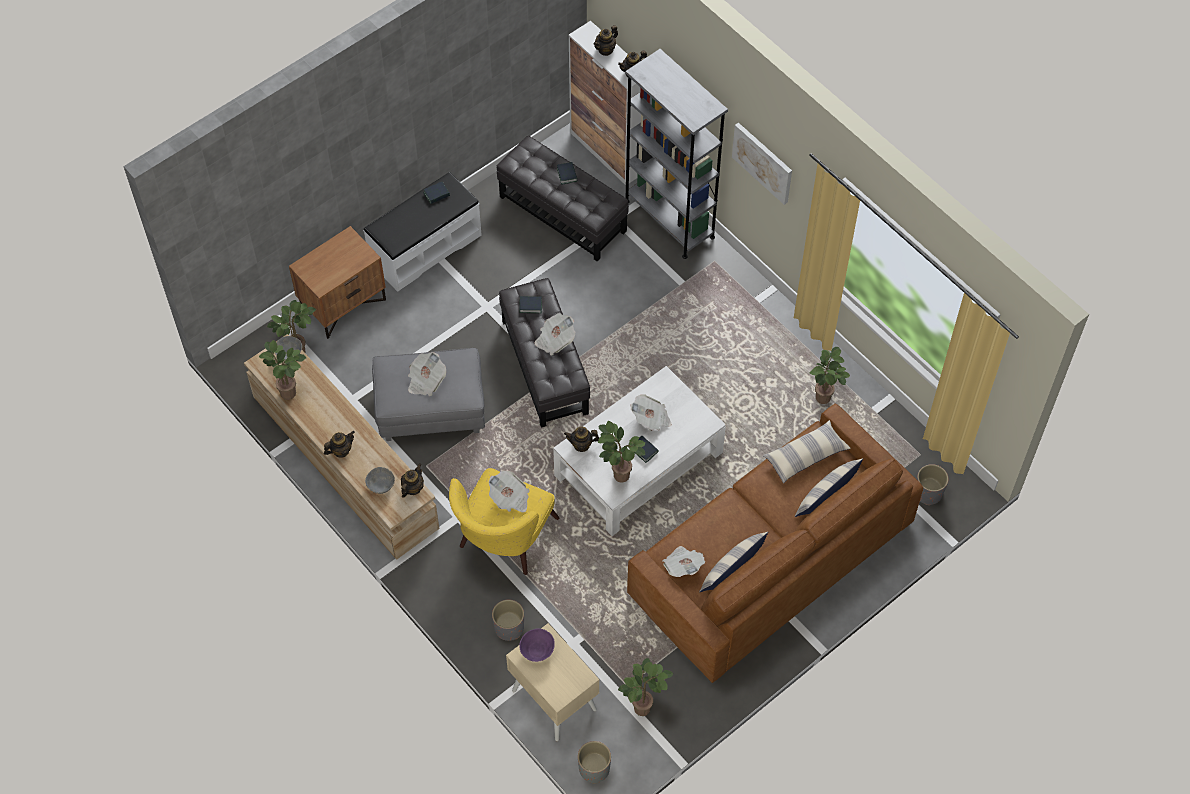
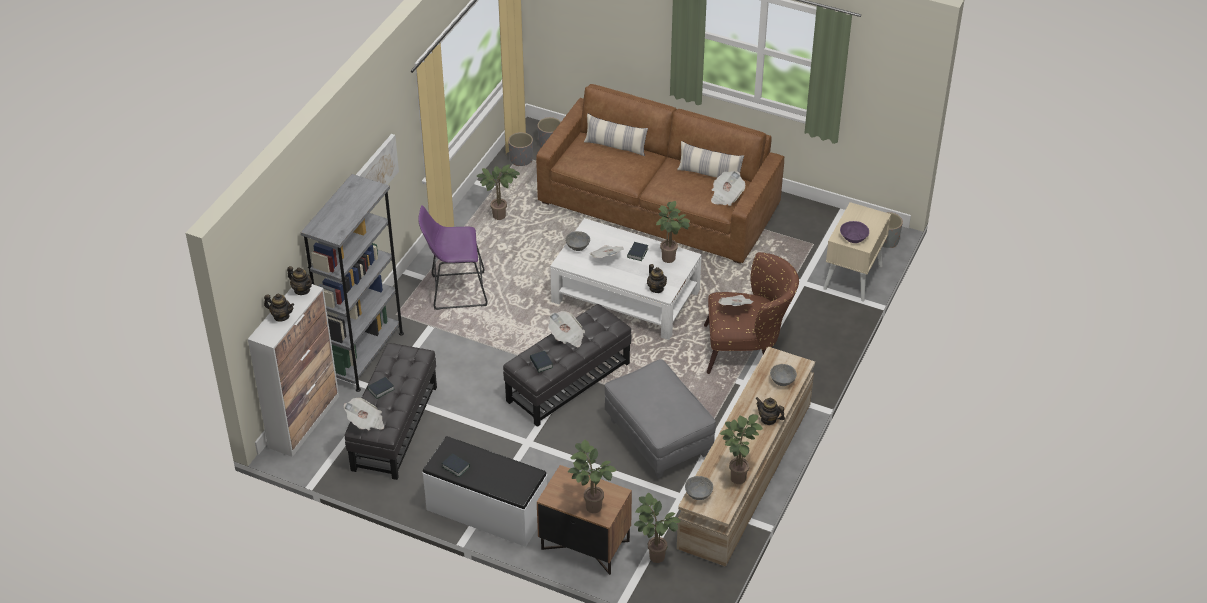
camera: 115 degrees left, 15 degrees down
(412, 488) = (770, 361): teapot -> none
(426, 380) = (661, 399): newspaper -> newspaper (366, 422)
(503, 541) = (747, 349): yellow armchair -> brown armchair
(509, 628) = (816, 320): grey planter -> grey planter (521, 159)
(643, 705) = (821, 232): potted plant -> potted plant (590, 507)
(681, 400) = (577, 247): none -> grey bowl
(723, 319) = (455, 291): none -> purple stool
(805, 456) = (589, 163): pillow -> none

